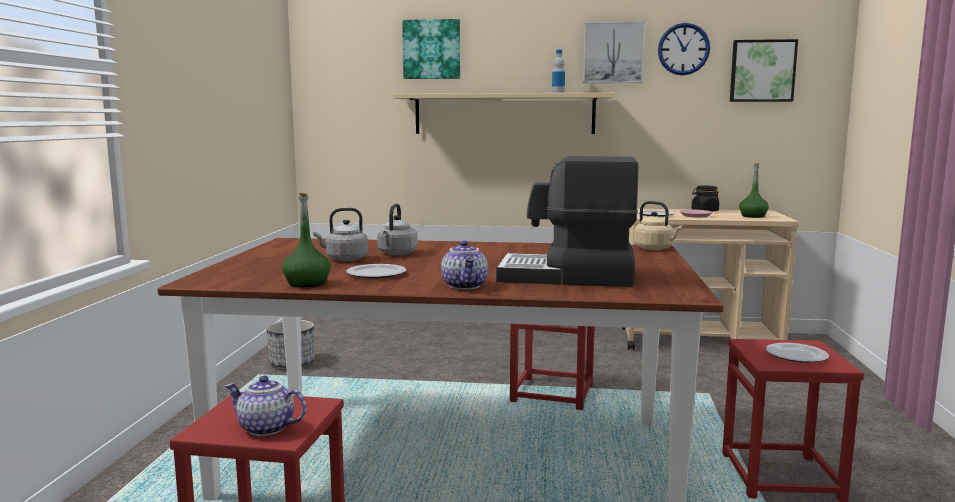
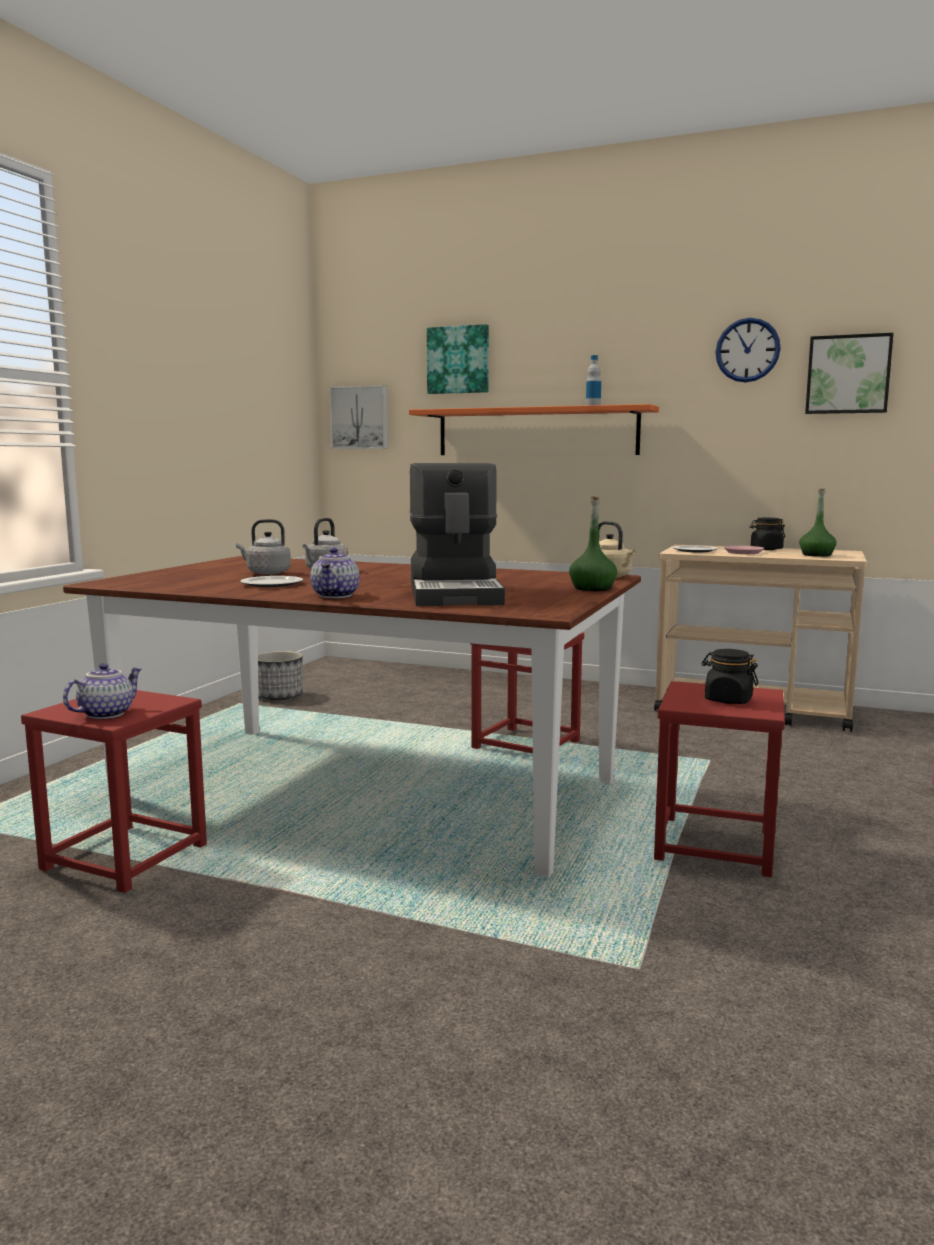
camera: 15 degrees right, 0 degrees up
(265, 428) = (106, 714): teapot -> teapot turned 90 degrees clockwise
(307, 283) = (194, 588): green bottle -> green bottle (592, 588)
(504, 114) = (536, 432): beige shelf -> orange shelf
(567, 276) = (456, 593): coffee machine -> coffee machine turned 120 degrees counterclockwise
(613, 53) = (662, 357): picture -> picture (360, 418)
(797, 355) = (728, 700): plate -> black jar

